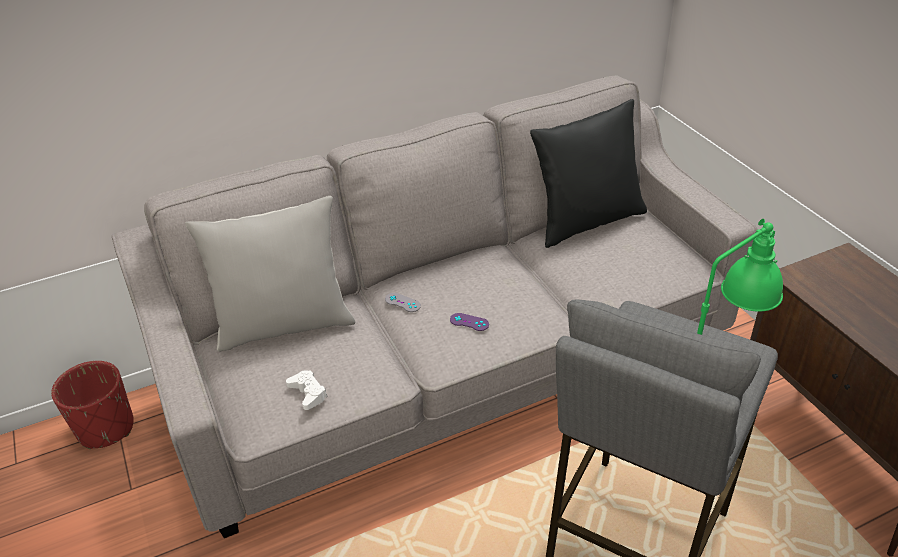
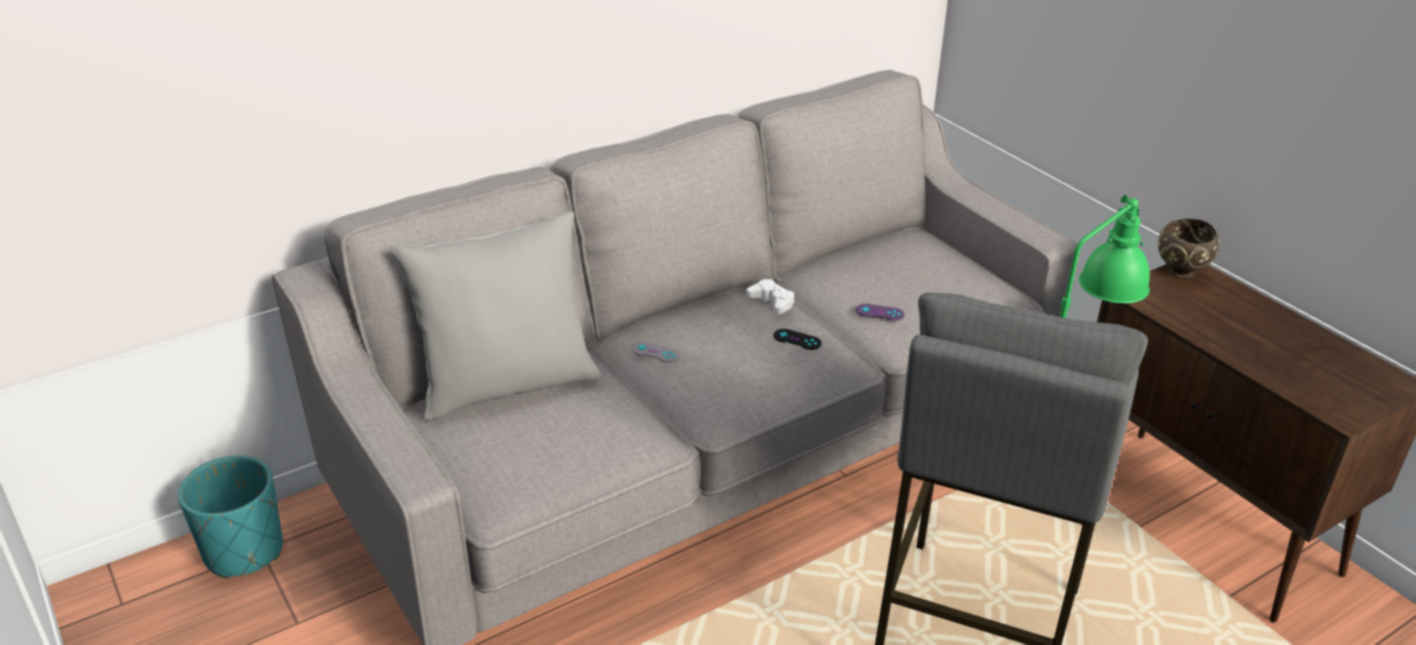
camera: 10 degrees left, 5 degrees down
(106, 428) = (244, 551): red planter -> turquoise planter
(308, 393) = (559, 461): white game controller -> white game controller (772, 302)
(469, 322) = (746, 370): purple game controller -> purple game controller (879, 312)
(515, 297) = (797, 339): none -> black game controller
(587, 221) = (866, 251): black pillow -> none
(836, 261) = (1179, 274): none -> brown bowl

